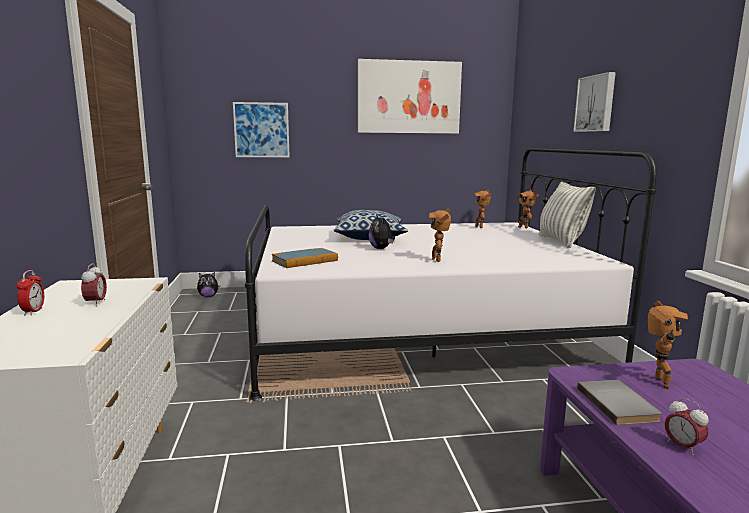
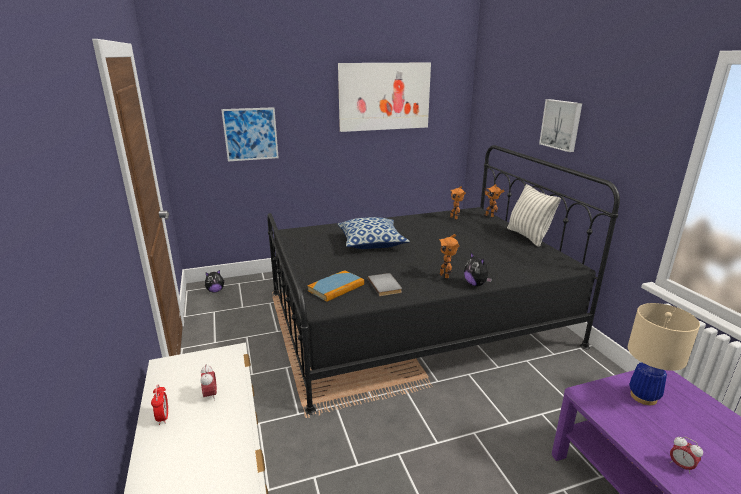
camera: 10 degrees left, 10 degrees up
(381, 248) = (390, 261): plush toy -> plush toy (476, 284)
(418, 331) = (414, 317): white bed -> black bed
(619, 404) = (626, 425): grey book -> grey book (386, 286)
(657, 382) = (643, 396): toy robot -> beige table lamp

